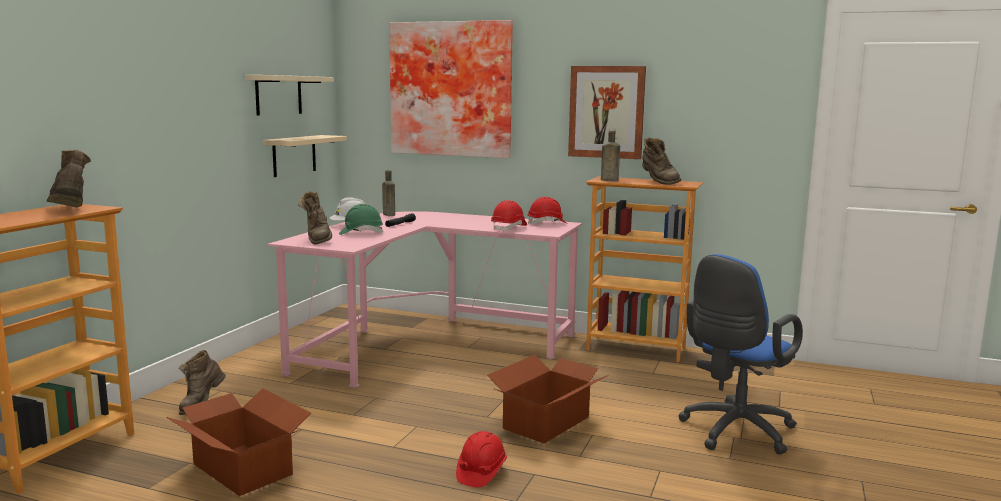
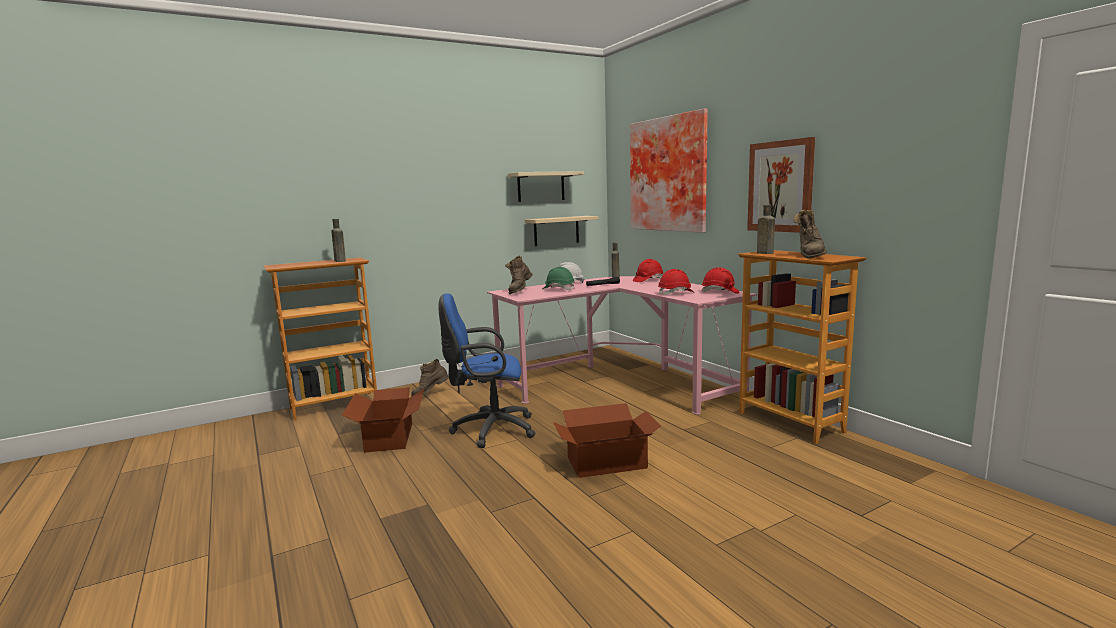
camera: 40 degrees right, 0 degrees up
(70, 211) = (340, 261): brown boot -> brown bottle
(481, 472) = (502, 484): red hard hat -> red hard hat (648, 280)
(734, 432) = (761, 523): blue office chair -> blue office chair (489, 430)

